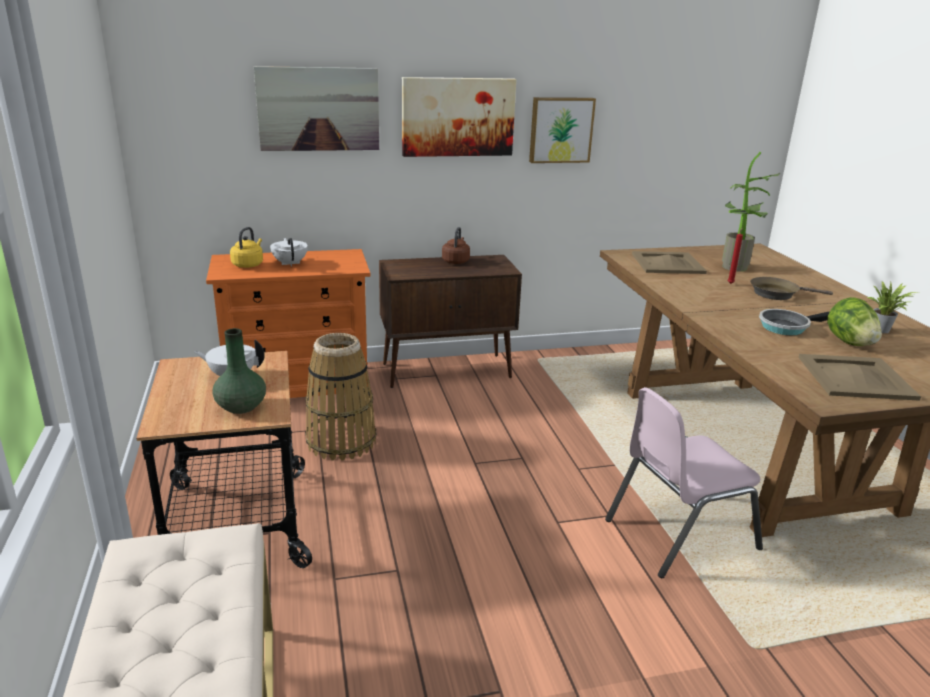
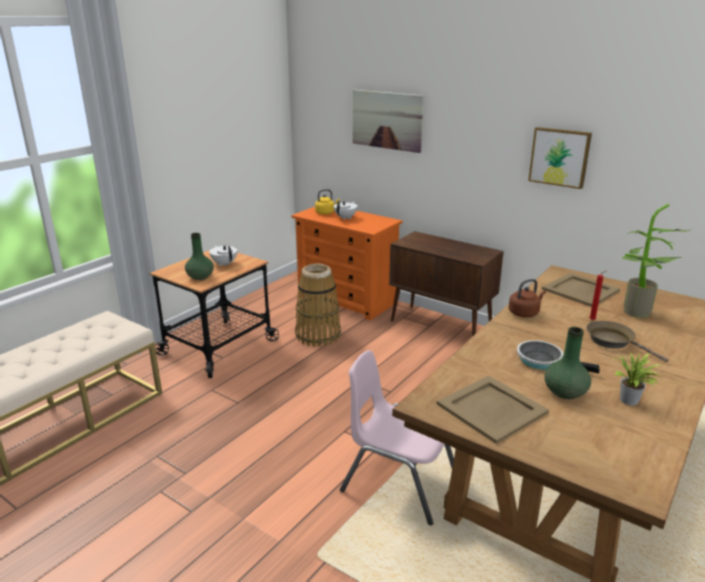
camera: 50 degrees right, 0 degrees up
(456, 261) = (458, 245): brown kettle -> brown kettle (524, 313)
(458, 117) = (476, 136): picture -> none
(849, 342) = (565, 392): lettuce -> green vase

